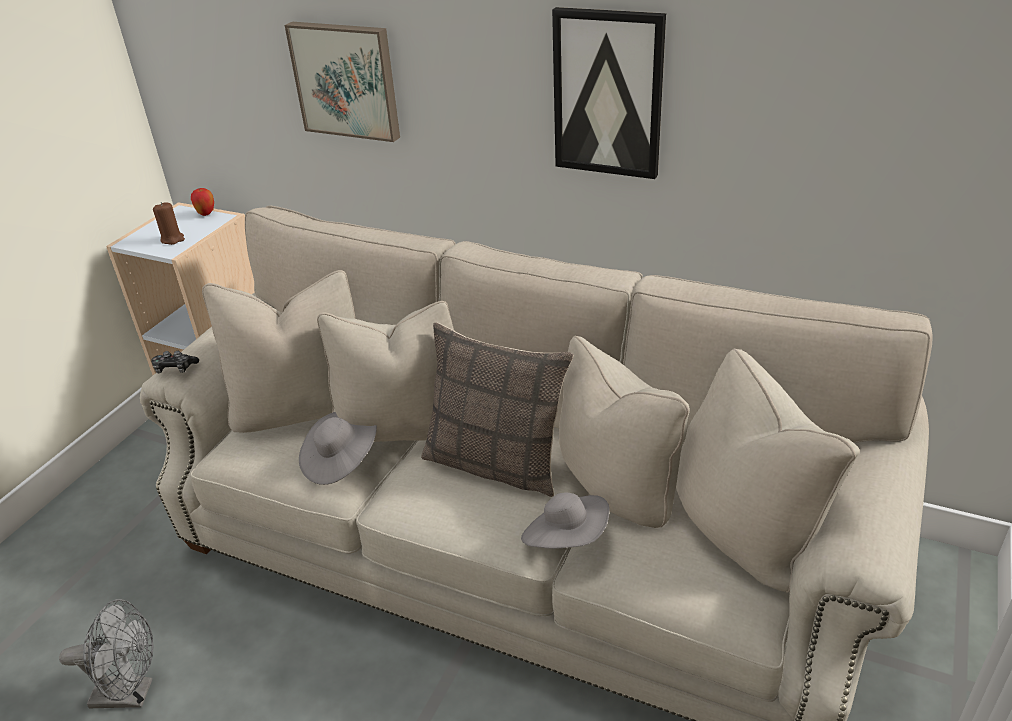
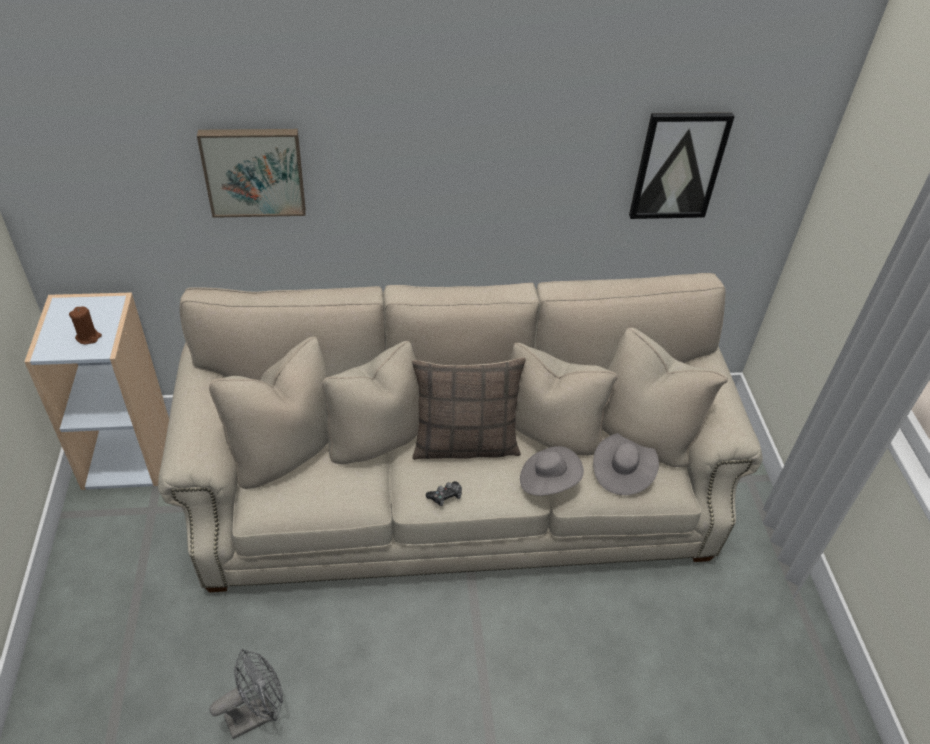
camera: 35 degrees left, 10 degrees up
(175, 368) = (189, 456): game controller -> game controller (445, 496)
(206, 214) = (93, 301): apple -> none
(340, 461) = (356, 482): grey hat -> grey hat (622, 472)
(608, 93) = (492, 159): picture -> picture (678, 165)

